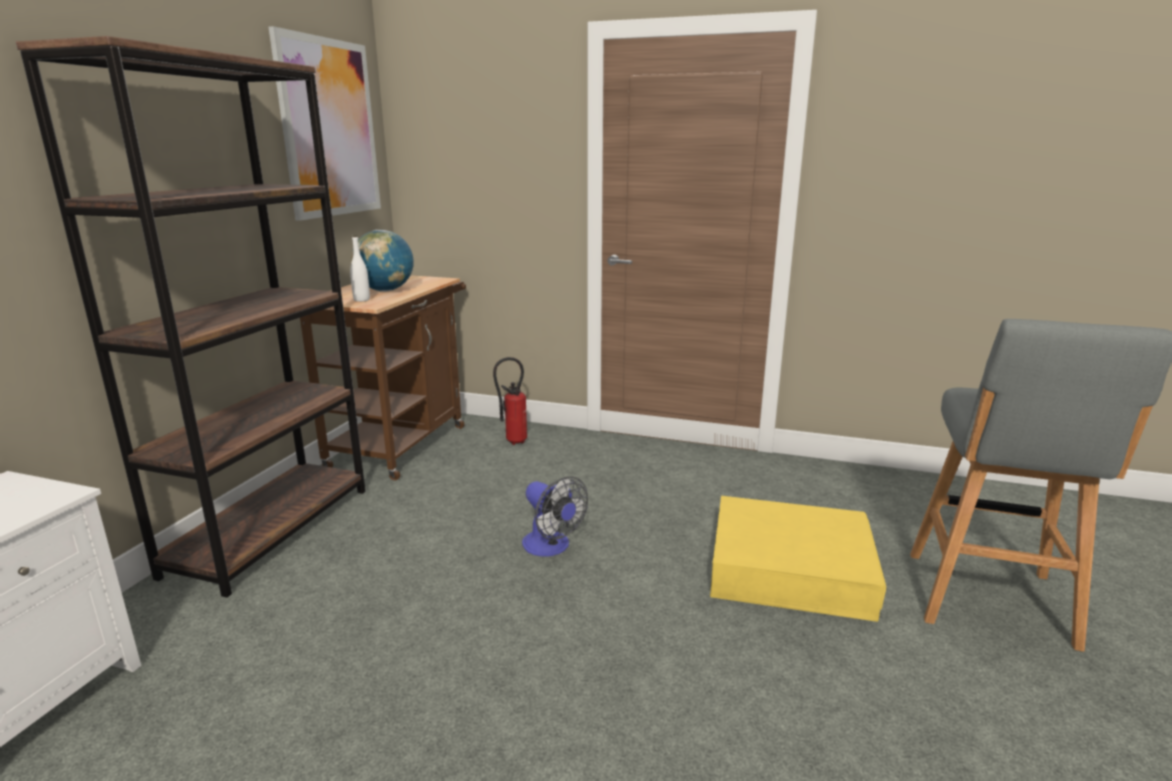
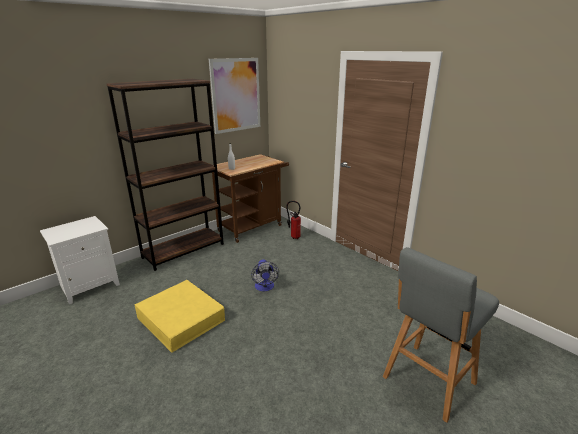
camera: 30 degrees right, 5 degrees up
(385, 290) = (246, 164): globe -> none
(789, 568) = (349, 330): yellow storage box -> yellow storage box (181, 319)

